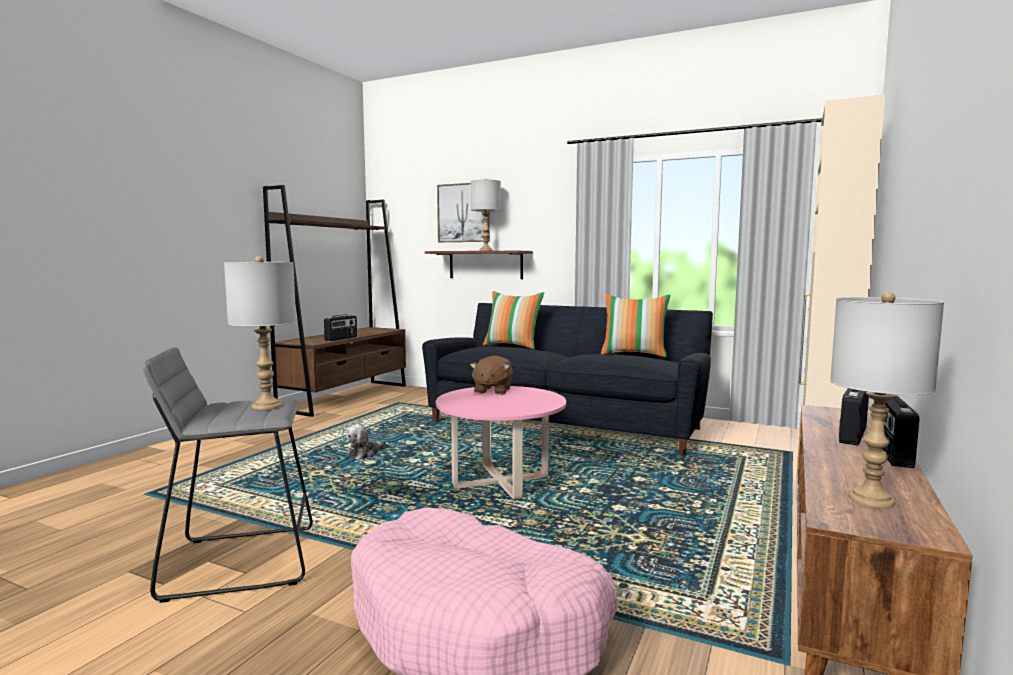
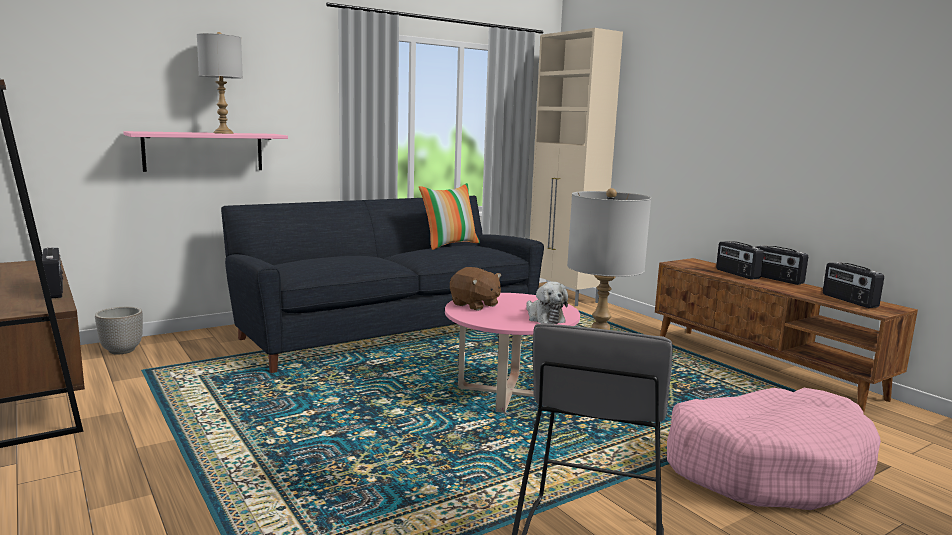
camera: 60 degrees left, 5 degrees up
(365, 454) = (330, 430): plush toy -> plush toy (544, 318)
(419, 393) = (122, 351): none -> planter
(464, 213) = (162, 75): picture -> none
(485, 264) = (204, 151): brown shelf -> pink shelf
(513, 346) = (318, 256): pillow -> none
(871, 499) = (849, 301): grey table lamp -> radio

